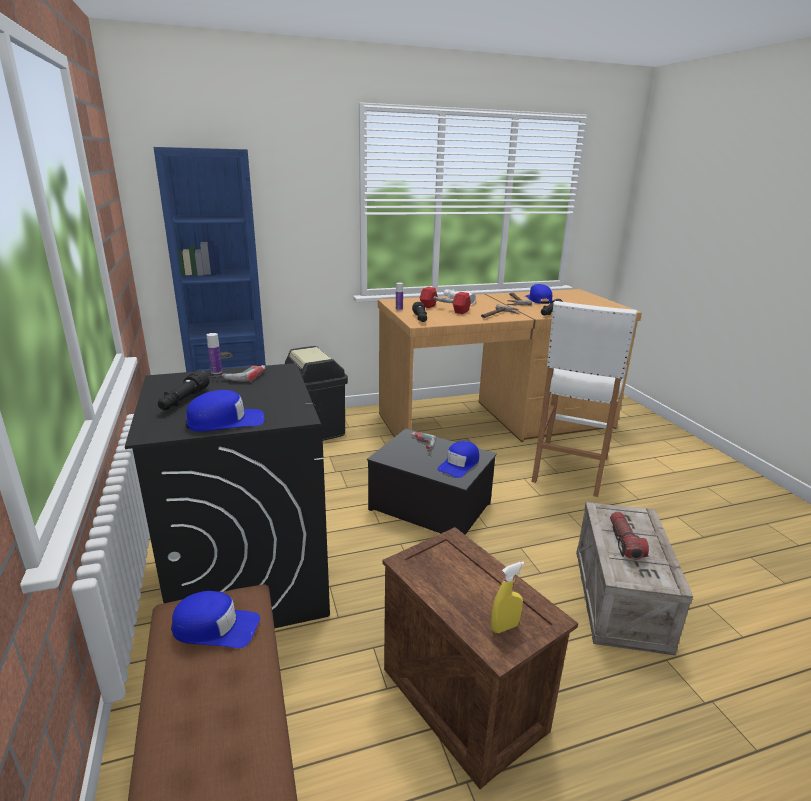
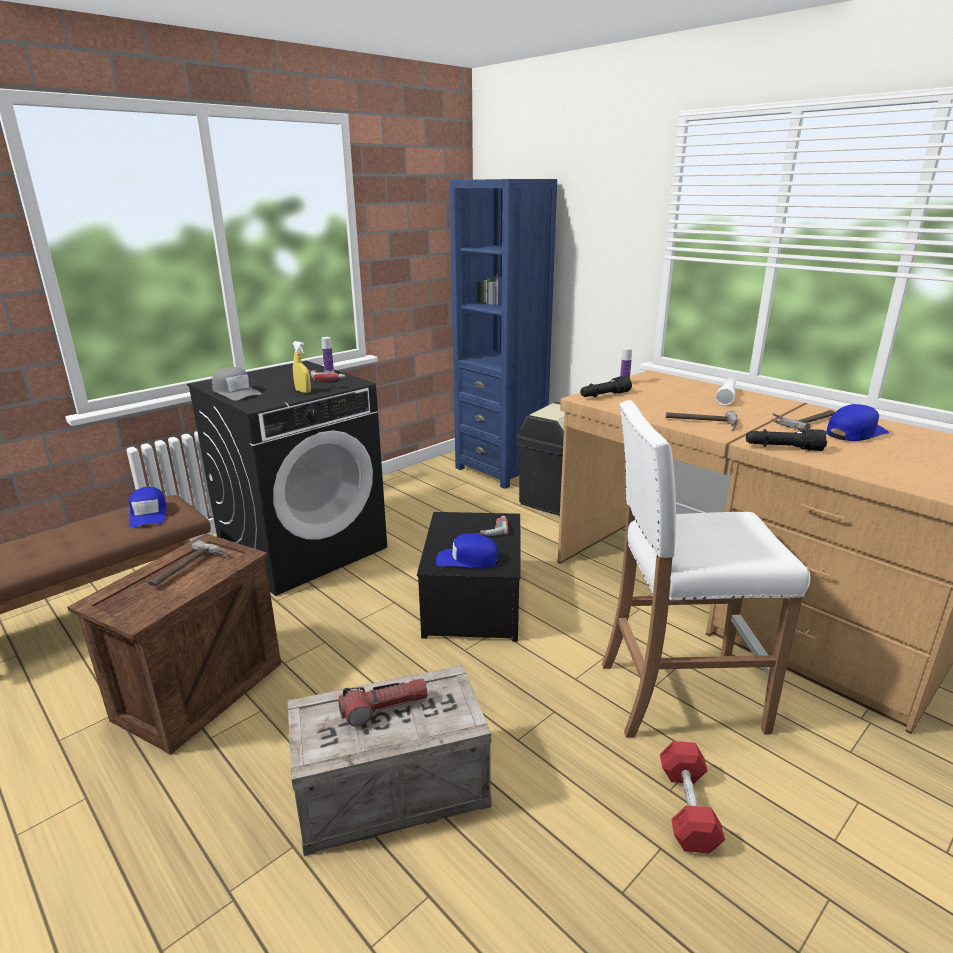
camera: 65 degrees right, 0 degrees up
(183, 400) = (266, 377): black flashlight -> none
(226, 421) = (236, 392): blue cap -> grey cap
(444, 309) = (670, 398): red dumbbell -> red dumbbell (687, 808)
(462, 576) = (190, 569): none -> hammer
(504, 627) = (124, 599): yellow spray bottle -> yellow spray bottle (303, 391)

